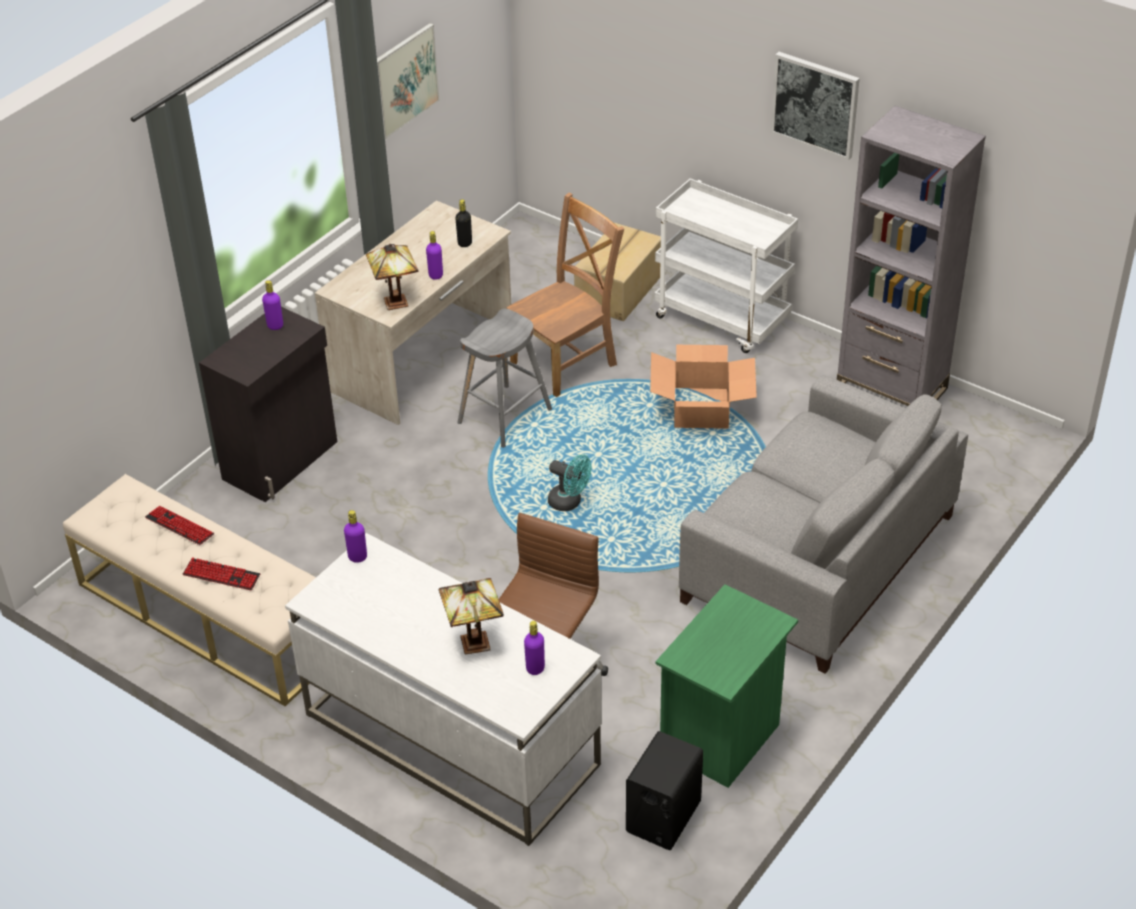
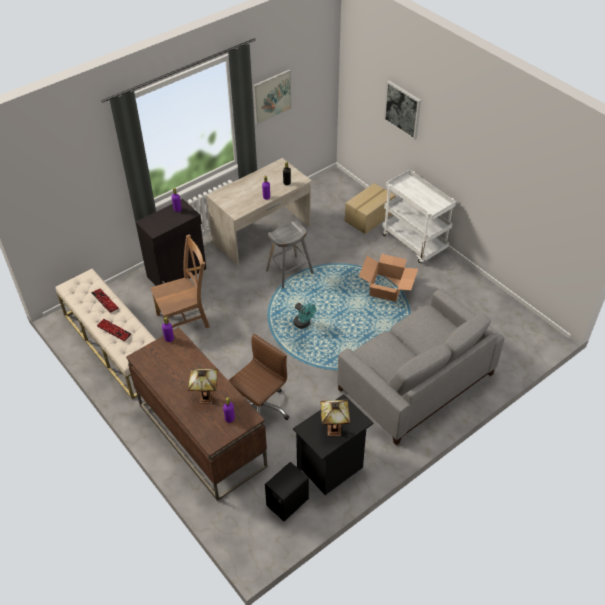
camera: 15 degrees right, 5 degrees up
(394, 301) = (241, 207): table lamp -> table lamp (333, 429)
(450, 739) = (201, 435): white desk -> brown desk
(567, 362) = (330, 250): brown chair -> brown chair (185, 320)
(722, 740) = (331, 468): green nightstand -> black nightstand
(815, 104) = (471, 146): picture -> picture (403, 109)
(891, 389) = (487, 297): grey bookcase -> none

